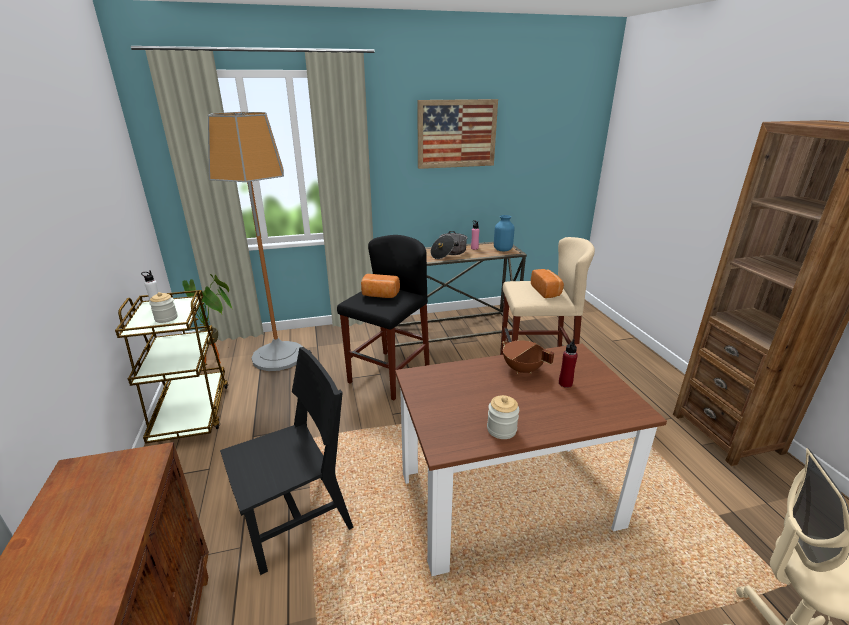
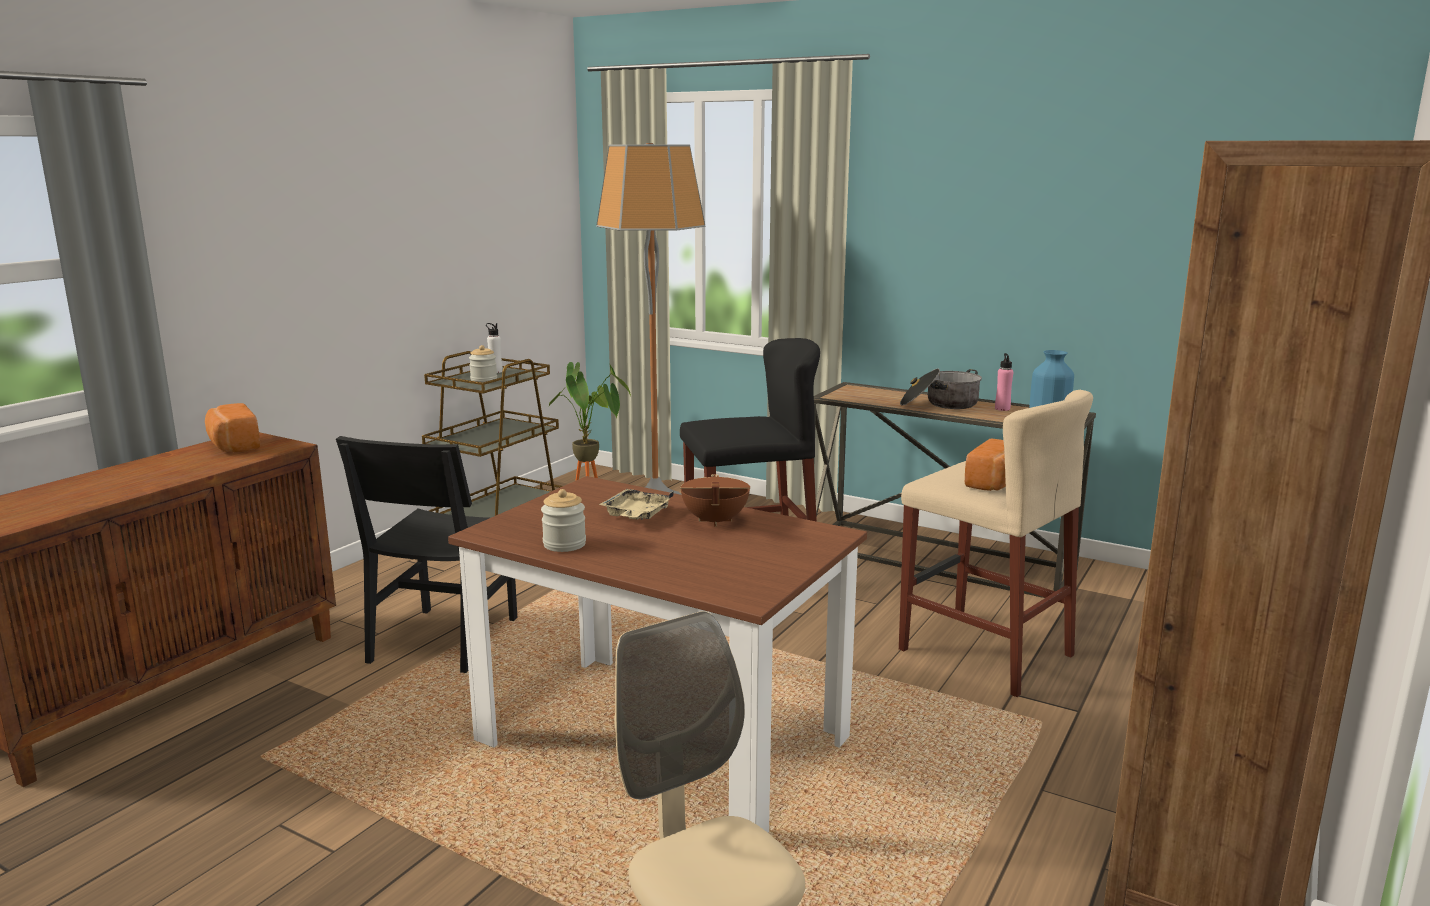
camera: 45 degrees right, 10 degrees down
(296, 520) = (444, 640): black chair -> black chair turned 90 degrees clockwise
(380, 295) = (742, 424): bread -> bread (233, 446)
(457, 134) = (1015, 193): picture -> none
(483, 386) = (636, 515): none -> beige tray
(565, 383) = (730, 547): red bottle -> none

